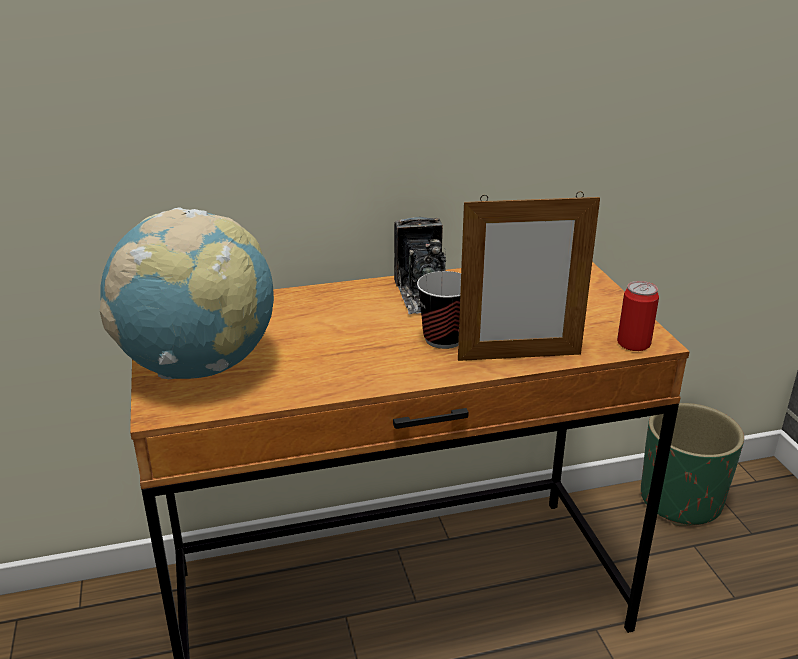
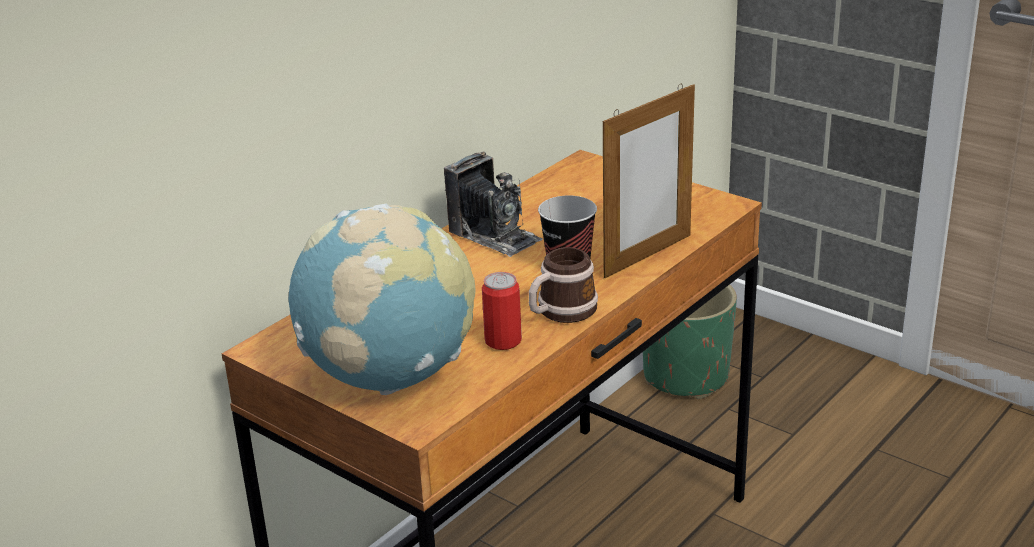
camera: 35 degrees left, 0 degrees up
(383, 373) = (560, 312): none -> mug
(633, 343) = (717, 211): can -> can (503, 341)

